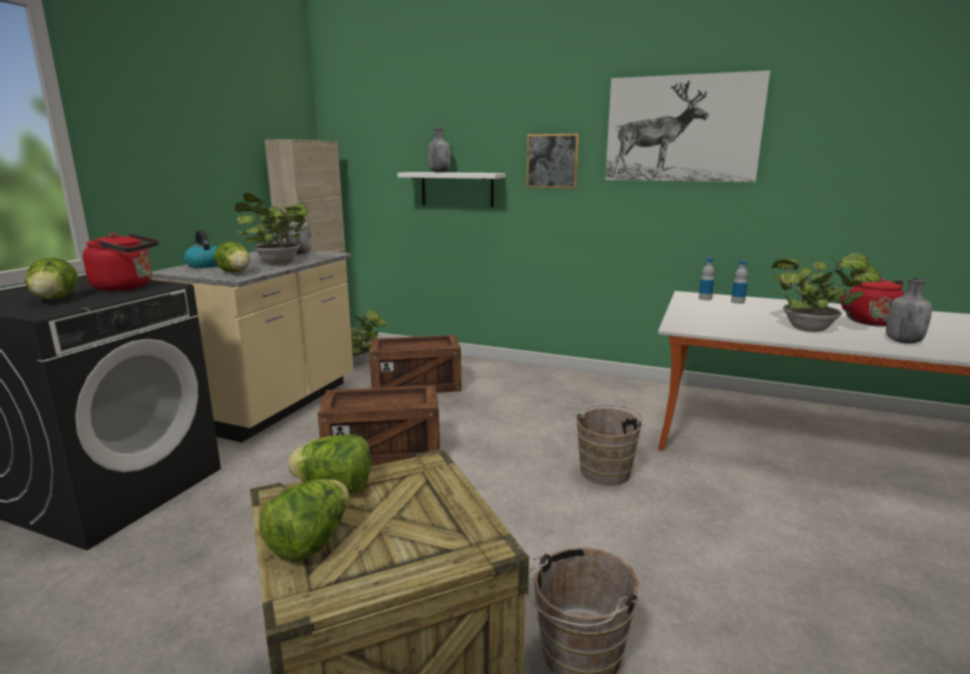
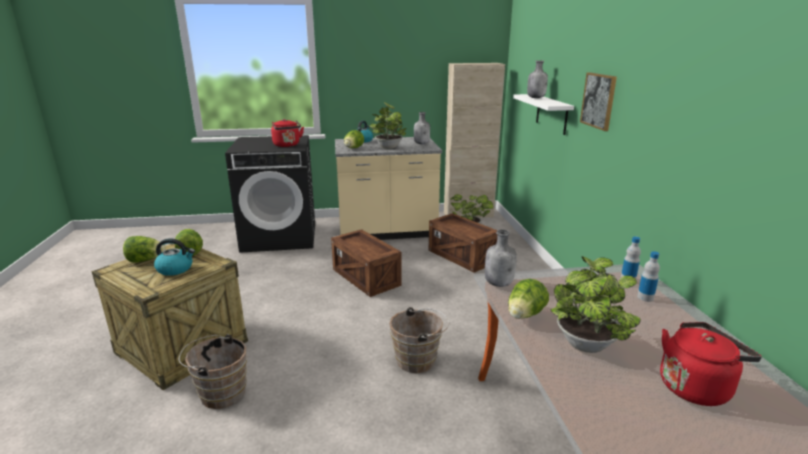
camera: 60 degrees right, 5 degrees up
(54, 300) = (256, 145): lettuce -> lettuce (525, 315)
(408, 508) = (176, 269): none -> kettle
(682, 129) = (685, 83): picture -> none
(902, 341) = (619, 410): grey bottle -> grey bottle (499, 283)

